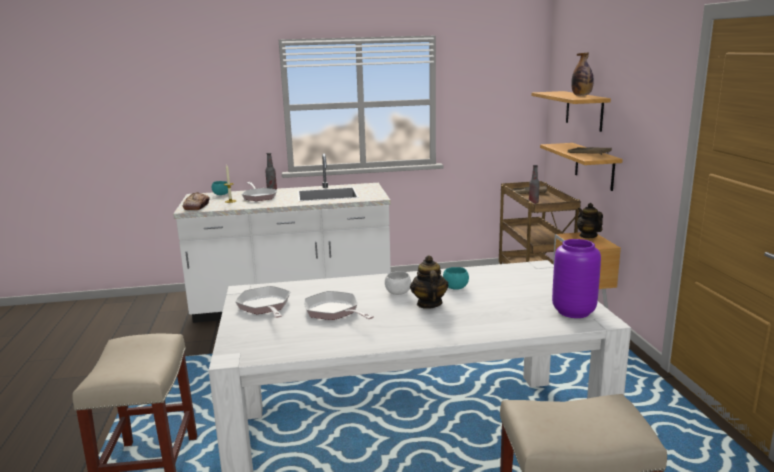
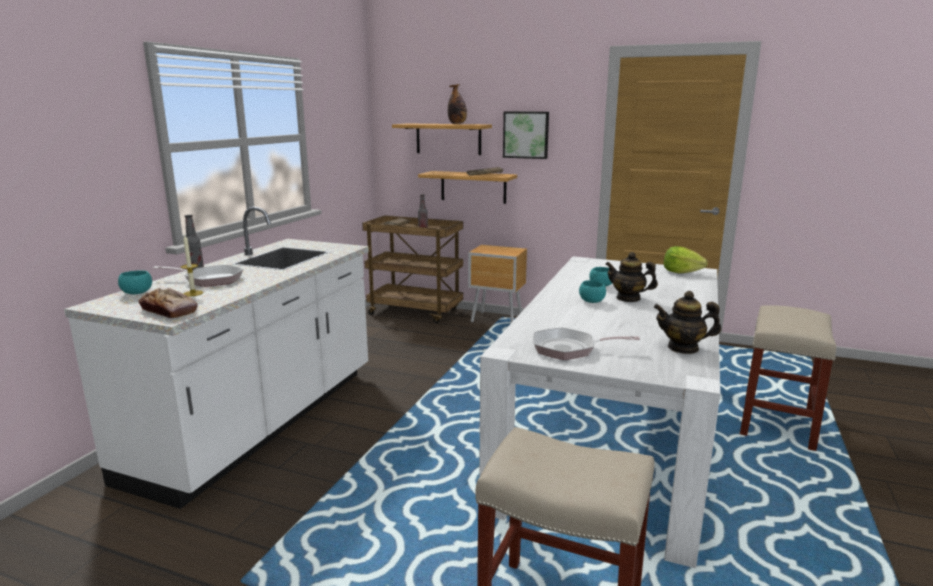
camera: 60 degrees left, 0 degrees up
(334, 311) = (613, 327): frying pan -> none
(398, 293) = (591, 301): white bowl -> turquoise bowl
(574, 311) = (681, 272): purple vase -> lettuce
(588, 236) = (489, 247): teapot -> teapot (683, 348)
(632, 113) = (526, 135): none -> picture

